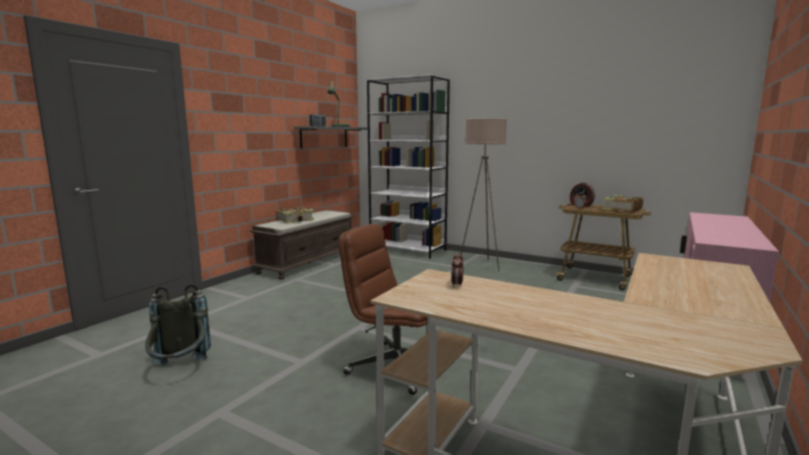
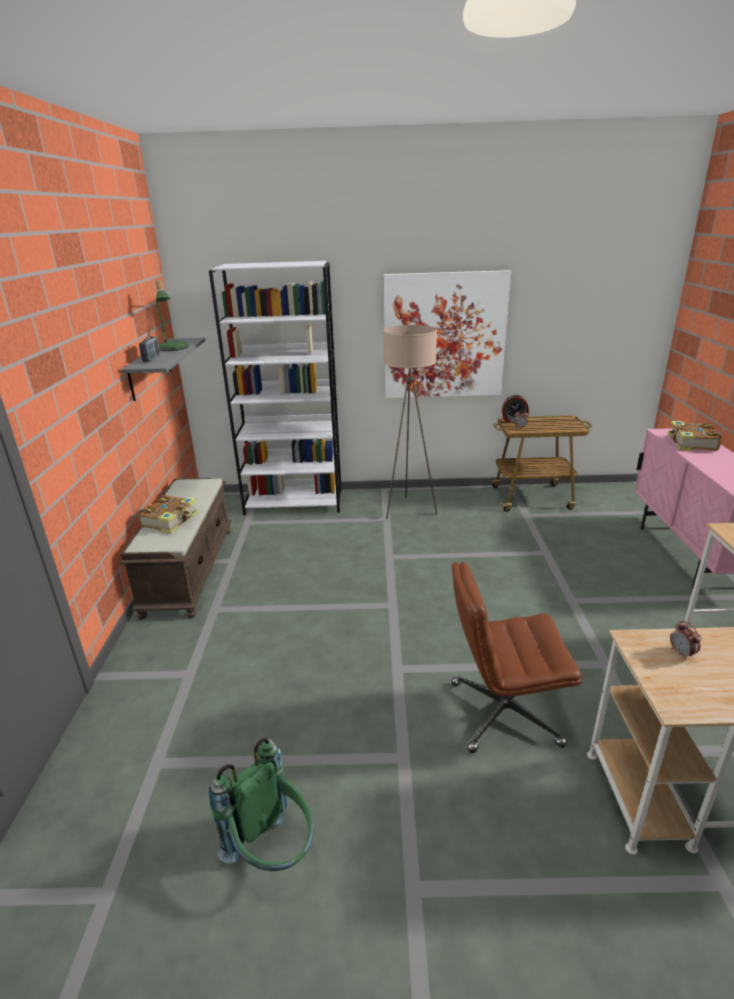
camera: 30 degrees left, 15 degrees up
(180, 370) = (273, 853): grey backpack -> green backpack
(530, 134) = (444, 336): none -> picture
(621, 209) = (561, 423): book -> book (691, 444)

